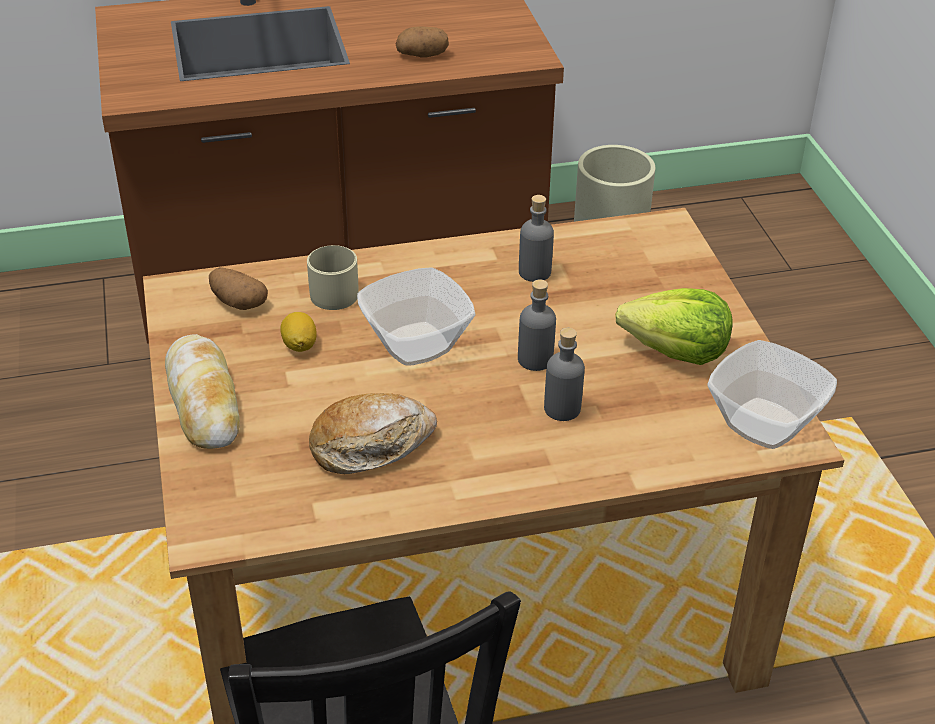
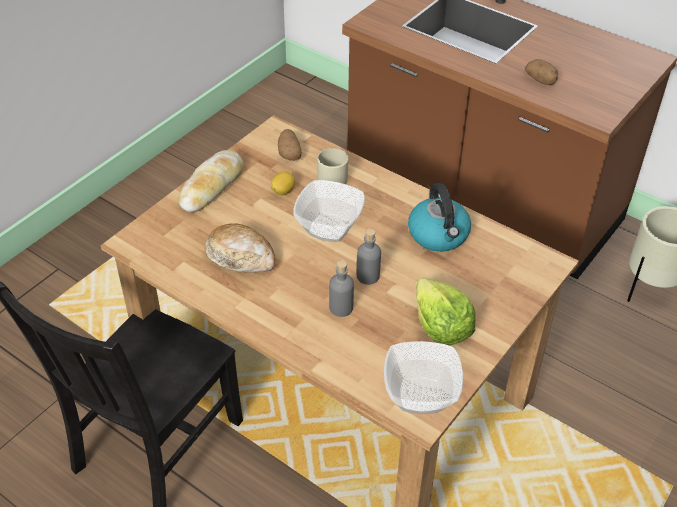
camera: 50 degrees right, 5 degrees up
(534, 272) = (439, 235): grey bottle -> kettle

